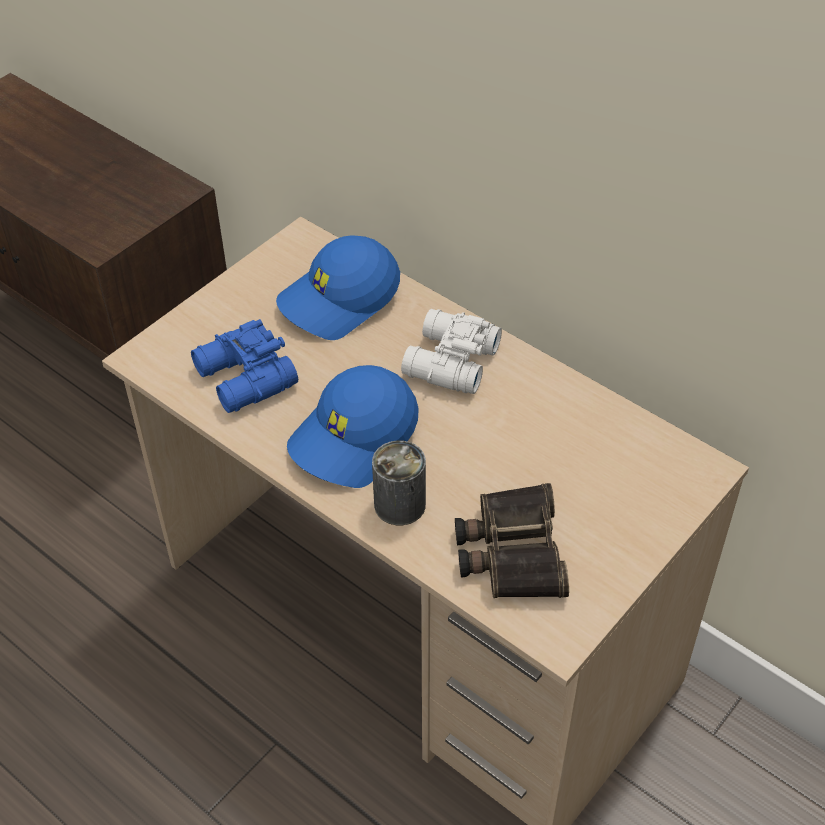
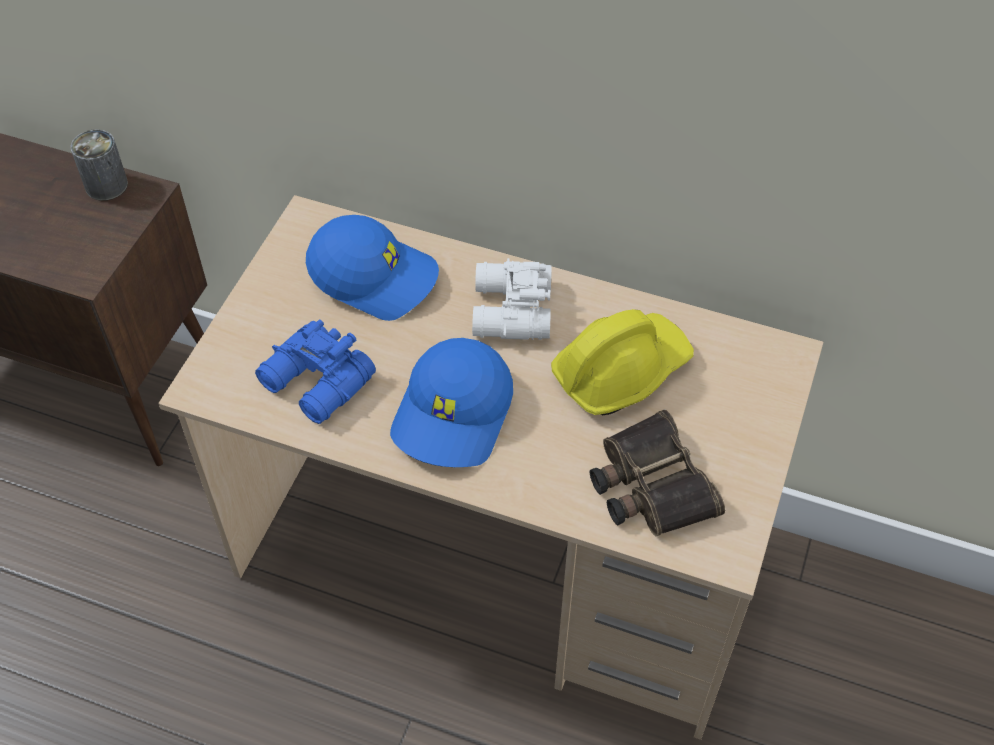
camera: 20 degrees left, 5 degrees up
(339, 301) = (375, 275): blue cap -> blue cap turned 105 degrees counterclockwise
(400, 504) = (527, 469): can -> can (106, 185)
(530, 441) = (620, 371): none -> yellow hard hat

